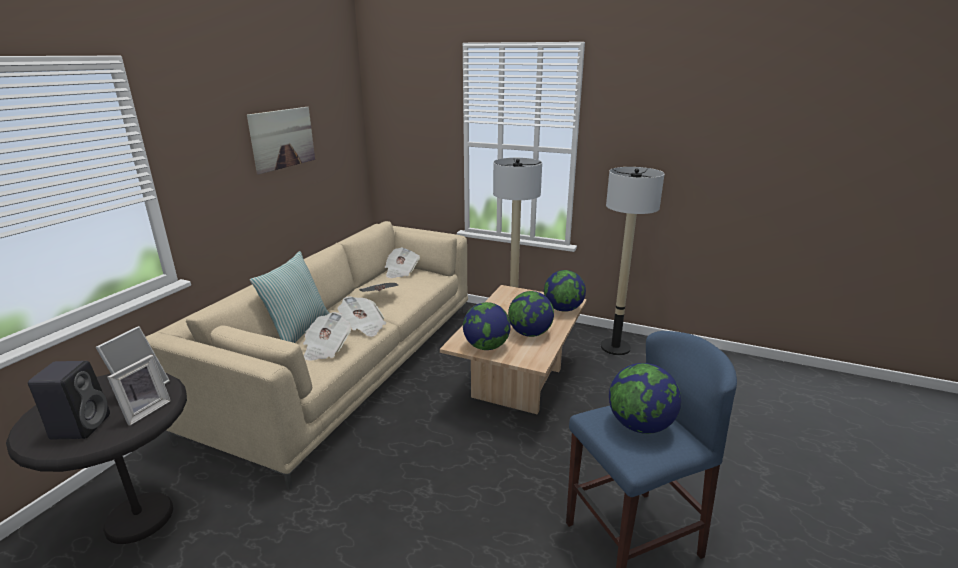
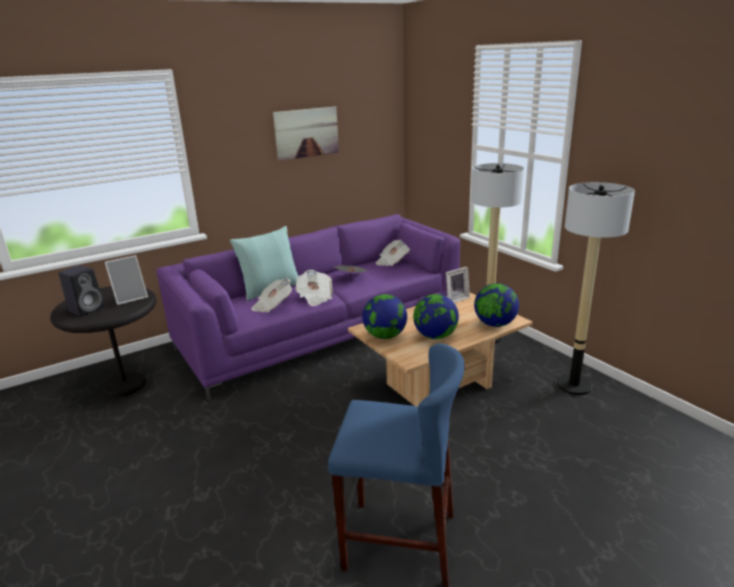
camera: 35 degrees right, 0 degrees up
(144, 410) = (119, 310): picture frame -> picture frame (455, 299)
(349, 365) = (322, 331): beige sofa -> purple sofa
(639, 425) = (388, 424): globe -> none

